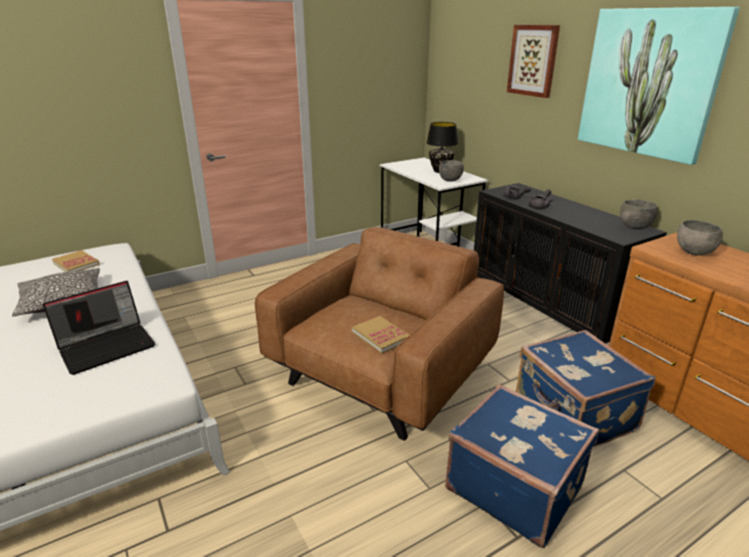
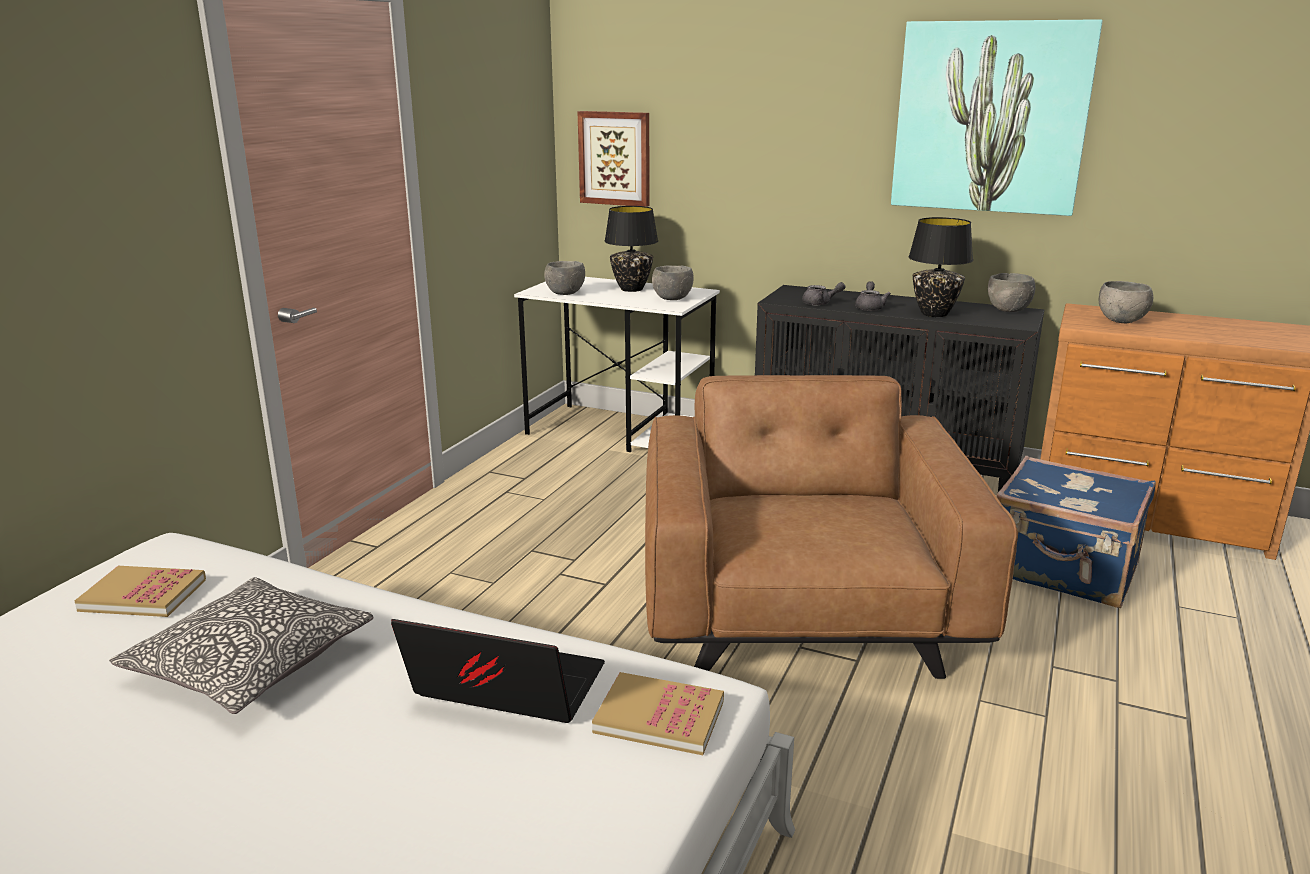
camera: 35 degrees left, 5 degrees down
(108, 346) = (503, 690): laptop -> laptop turned 90 degrees counterclockwise
(381, 336) = (865, 529): book -> book (659, 717)
(402, 168) = (565, 293): none -> grey bowl
(514, 486) = (1116, 669): blue suitcase -> none
(533, 60) = (789, 97): picture -> picture (615, 158)
(574, 219) = (934, 314): none -> black table lamp

